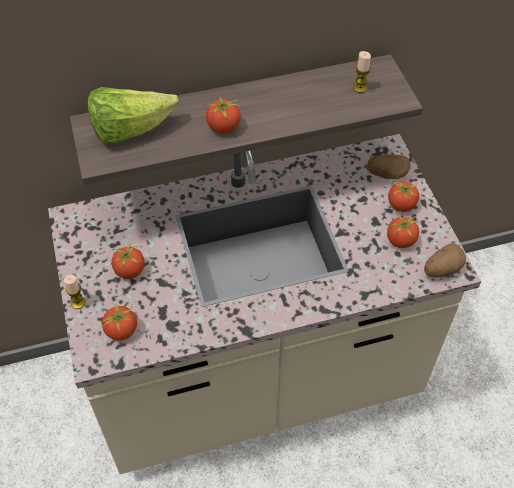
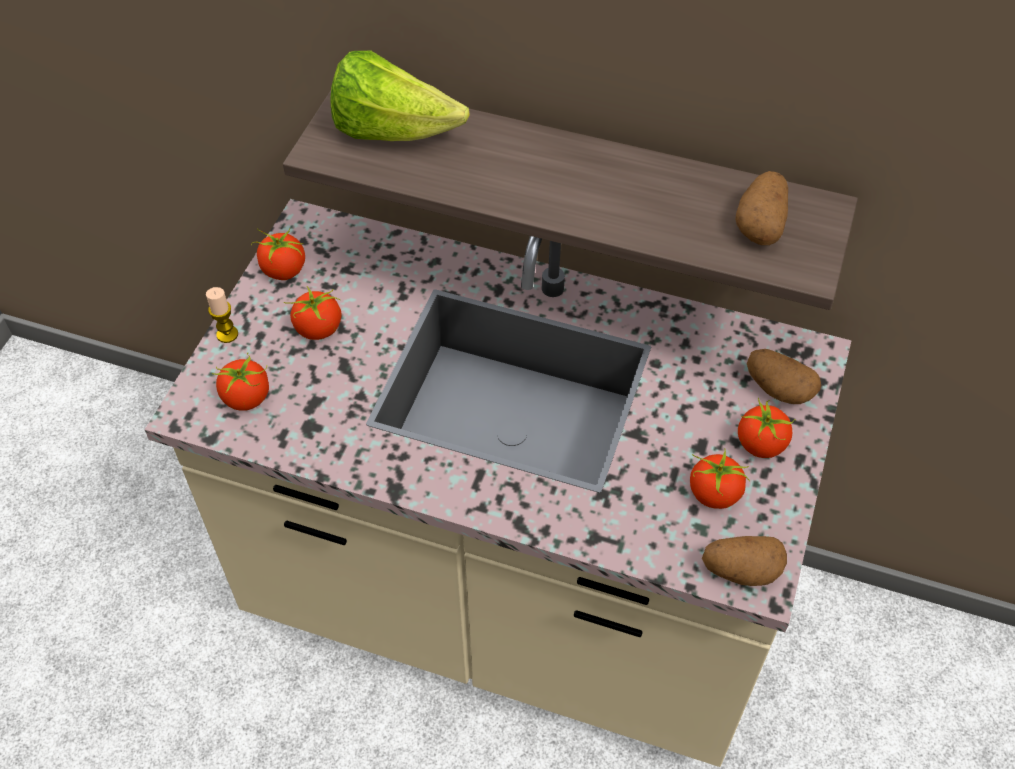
camera: 35 degrees right, 0 degrees up
(223, 127) = (514, 185): tomato -> tomato (283, 270)
(360, 88) = (761, 224): candle -> potato

